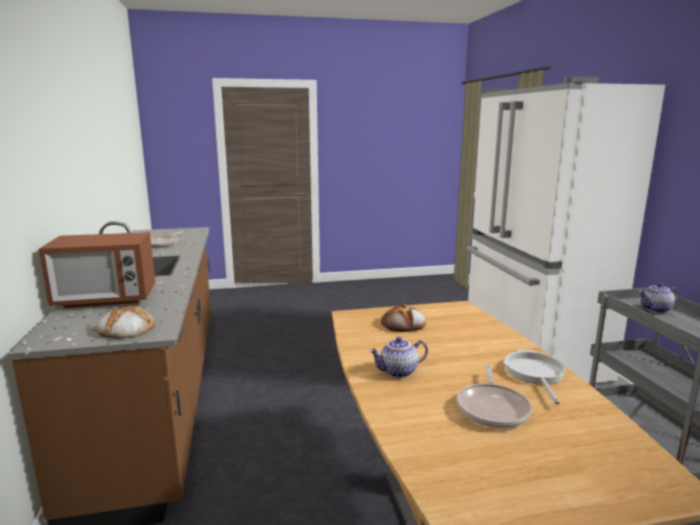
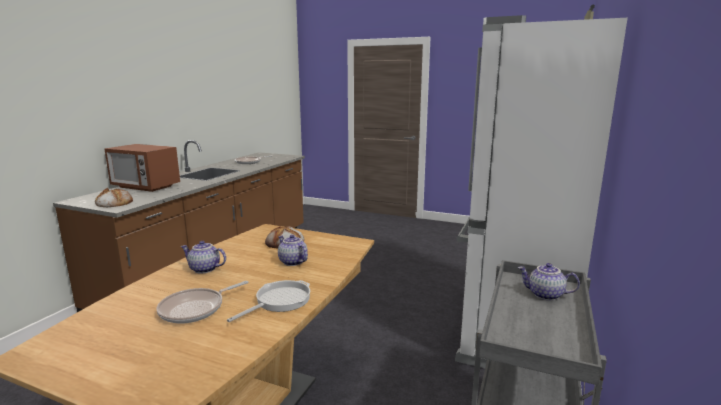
camera: 35 degrees right, 0 degrees up
(456, 339) = (292, 262): none -> teapot

